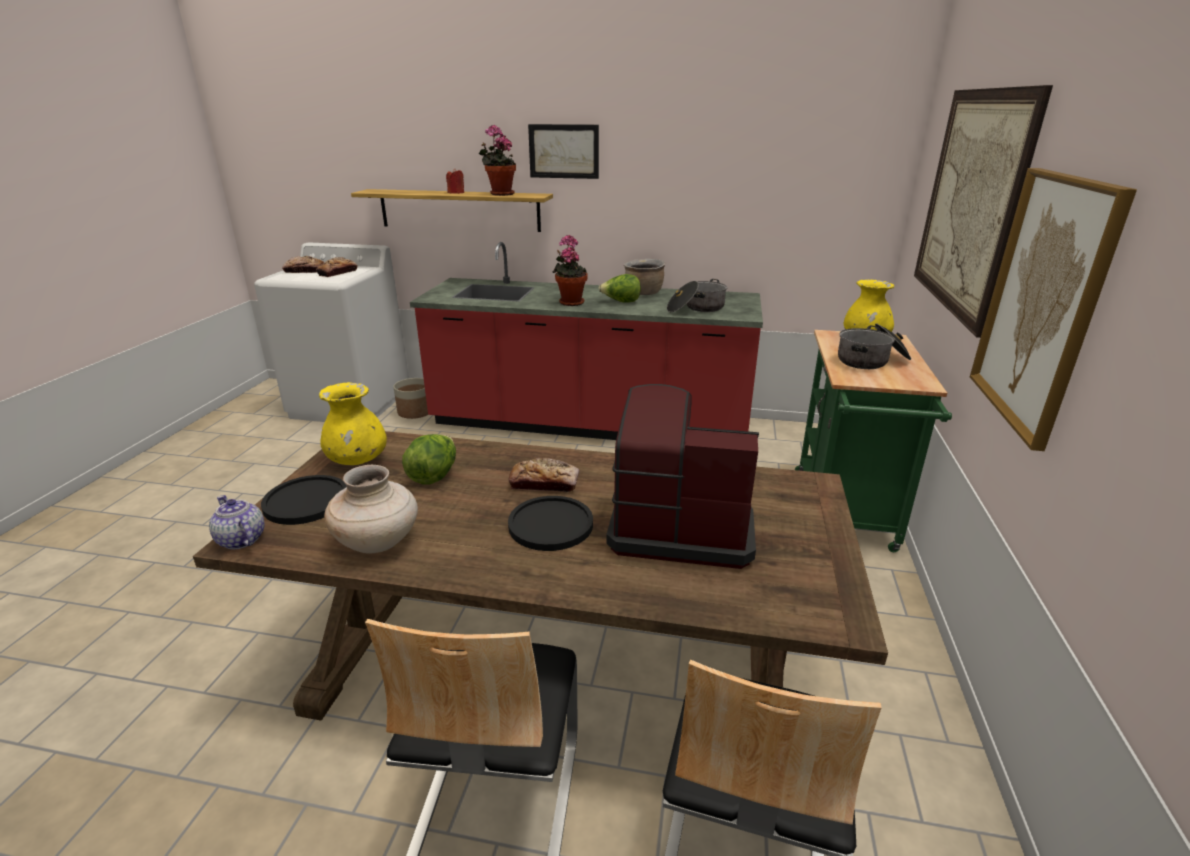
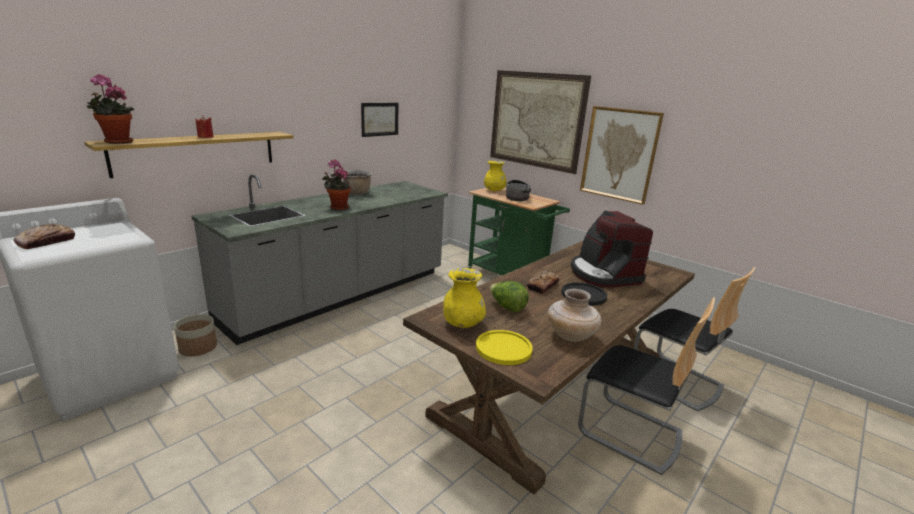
camera: 60 degrees left, 5 degrees down
(240, 540) = (536, 376): teapot -> none
(306, 501) = (503, 348): black plate -> yellow plate
(337, 273) = (100, 233): bread -> none
(500, 194) = (247, 135): potted plant -> potted plant (116, 142)
(564, 151) = (286, 99): picture -> picture (380, 119)
(589, 425) = (340, 295): red counter -> grey counter
(621, 302) = (363, 200): lettuce -> none
(679, 527) = (603, 274): coffee machine -> coffee machine turned 60 degrees counterclockwise
(696, 308) = (405, 194): cooking pot -> none

